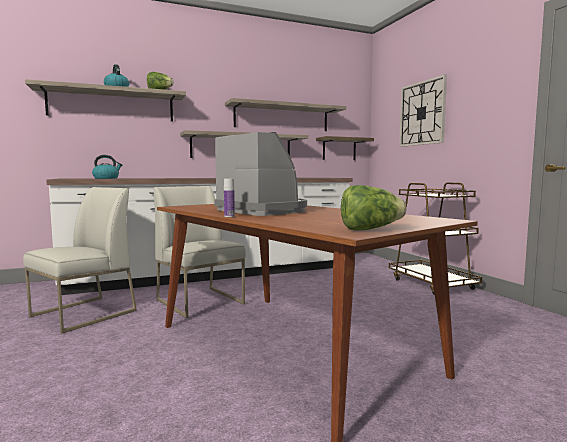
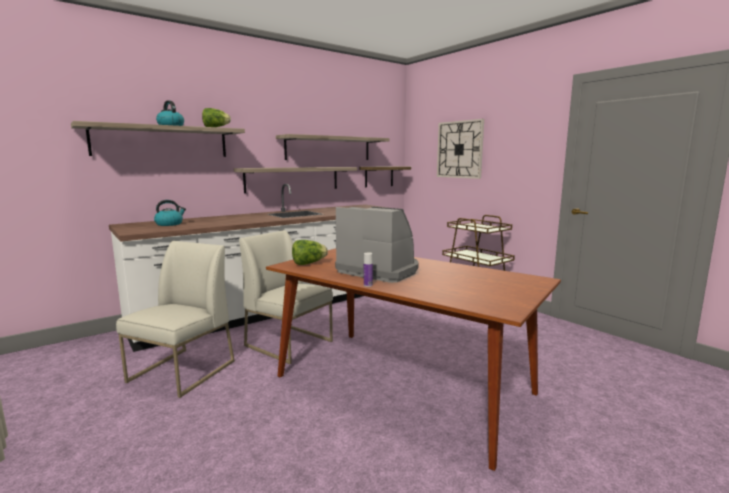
camera: 15 degrees left, 5 degrees up
(370, 229) = (509, 303): lettuce -> lettuce (308, 263)

